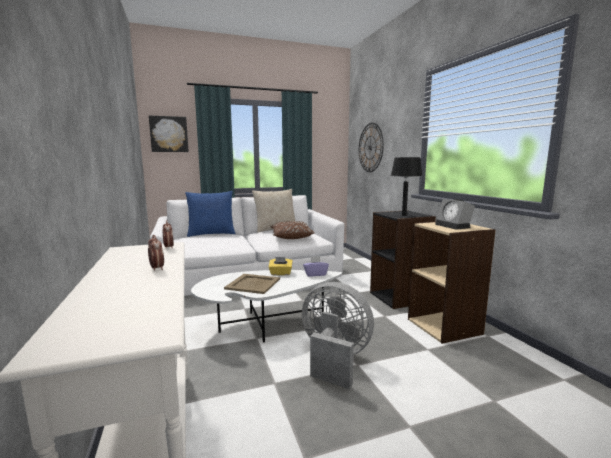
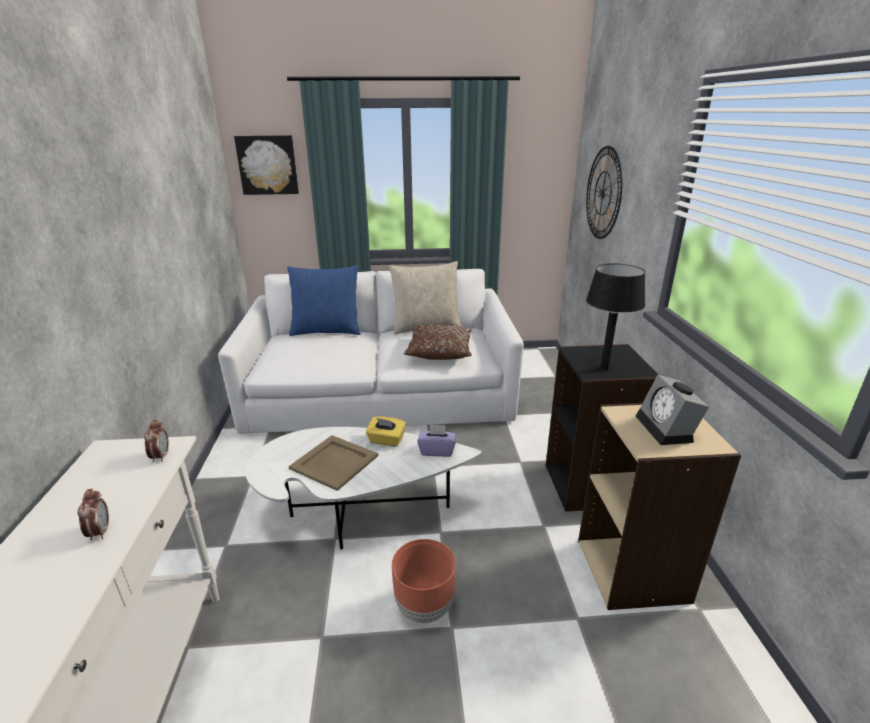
camera: 15 degrees right, 15 degrees up
(334, 359) = (424, 607): grey fan -> brown planter

